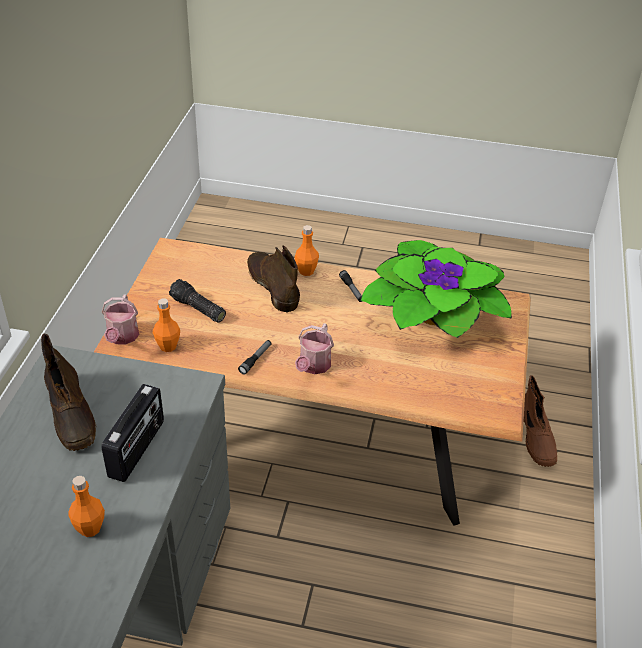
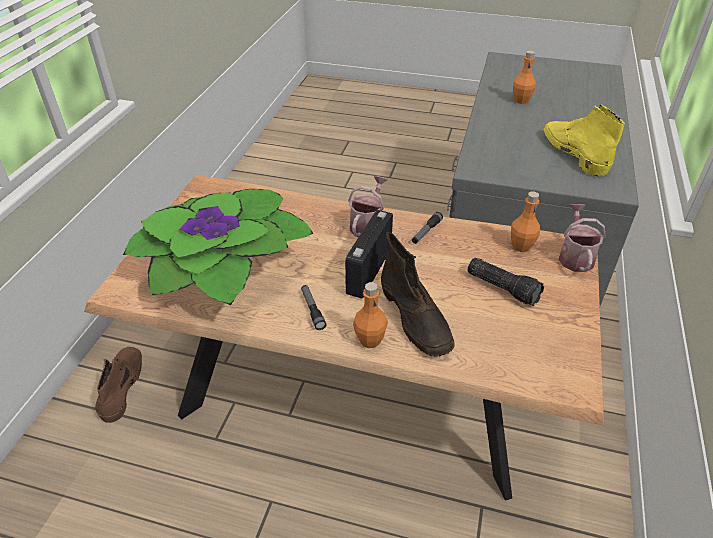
camera: 175 degrees left, 0 degrees up
(71, 415) = (573, 153): brown boot -> yellow boot
(137, 449) = (508, 133): radio -> radio (368, 271)

